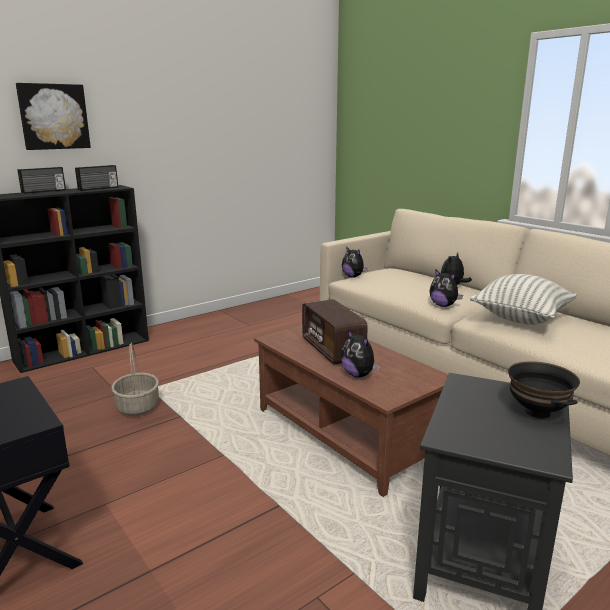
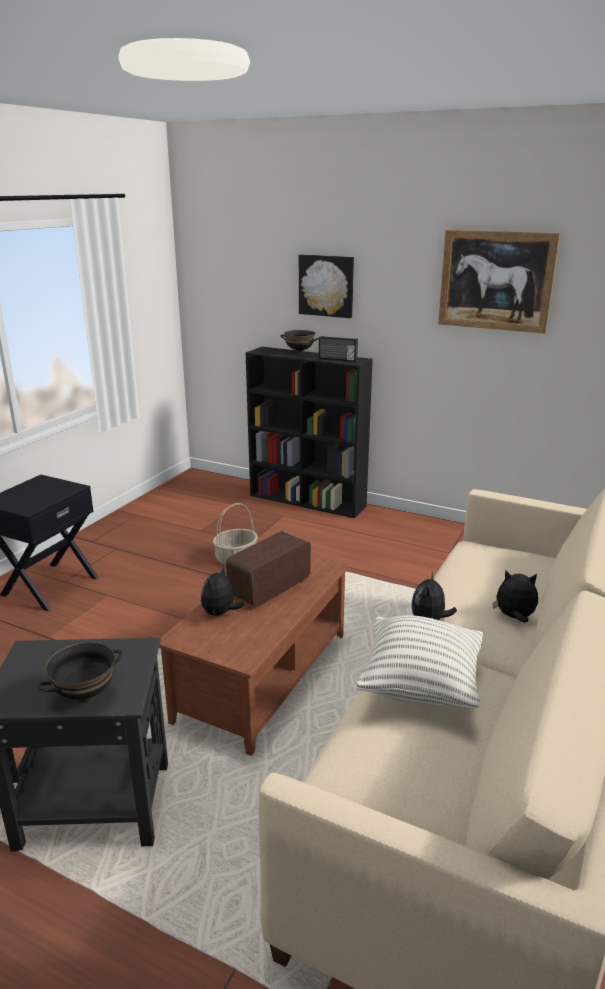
camera: 65 degrees right, 5 degrees up
(44, 191) = (299, 352): radio -> black bowl
(210, 103) = (496, 281): none -> picture
(353, 276) = (494, 547): plush toy -> none

